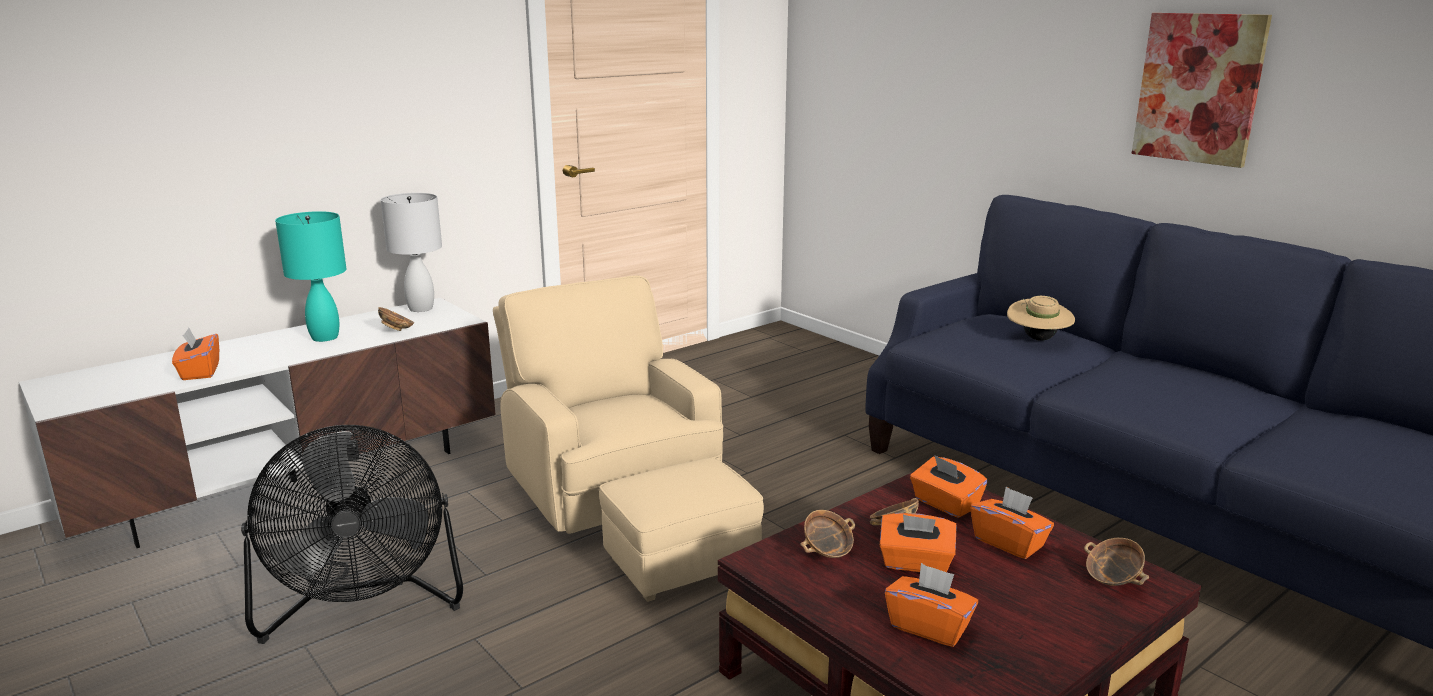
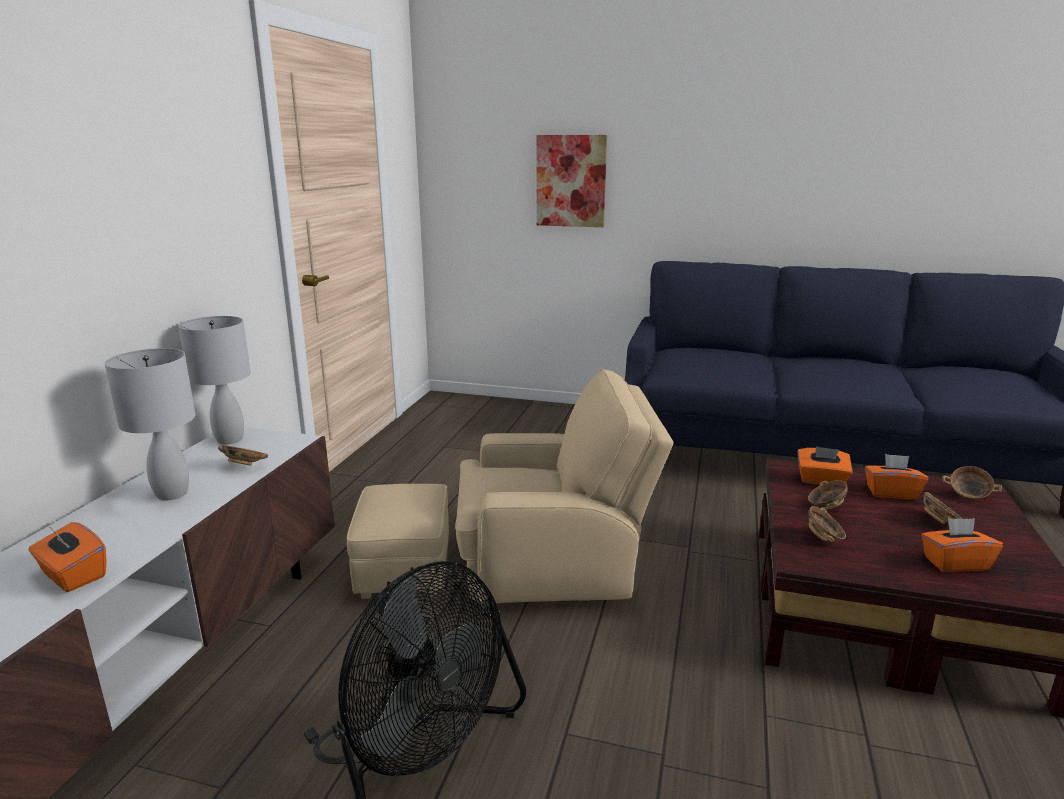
camera: 35 degrees left, 0 degrees up
(323, 337) = (171, 494): turquoise table lamp -> white table lamp
(625, 503) = (518, 565): beige armchair -> beige armchair turned 150 degrees clockwise
(915, 563) = (876, 525): orange tissue box -> none
(1006, 588) = (939, 521): none -> bowl
(1037, 339) = (731, 358): beige hat -> none
(1199, 88) = (786, 176): picture -> picture (571, 181)

